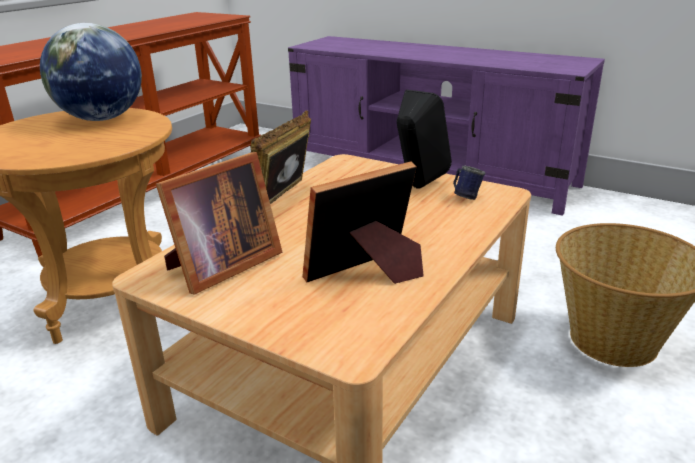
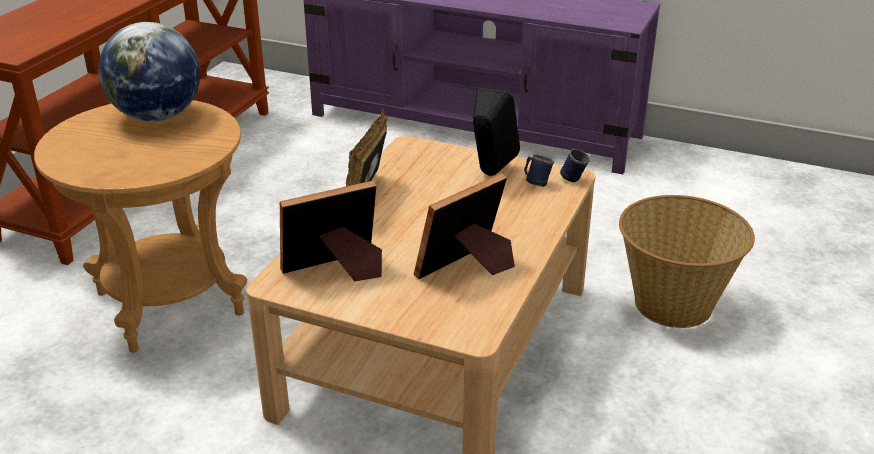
camera: 10 degrees left, 5 degrees up
(220, 266) = (337, 270): picture frame -> picture frame turned 150 degrees counterclockwise
(508, 194) = (575, 177): none -> blue mug

